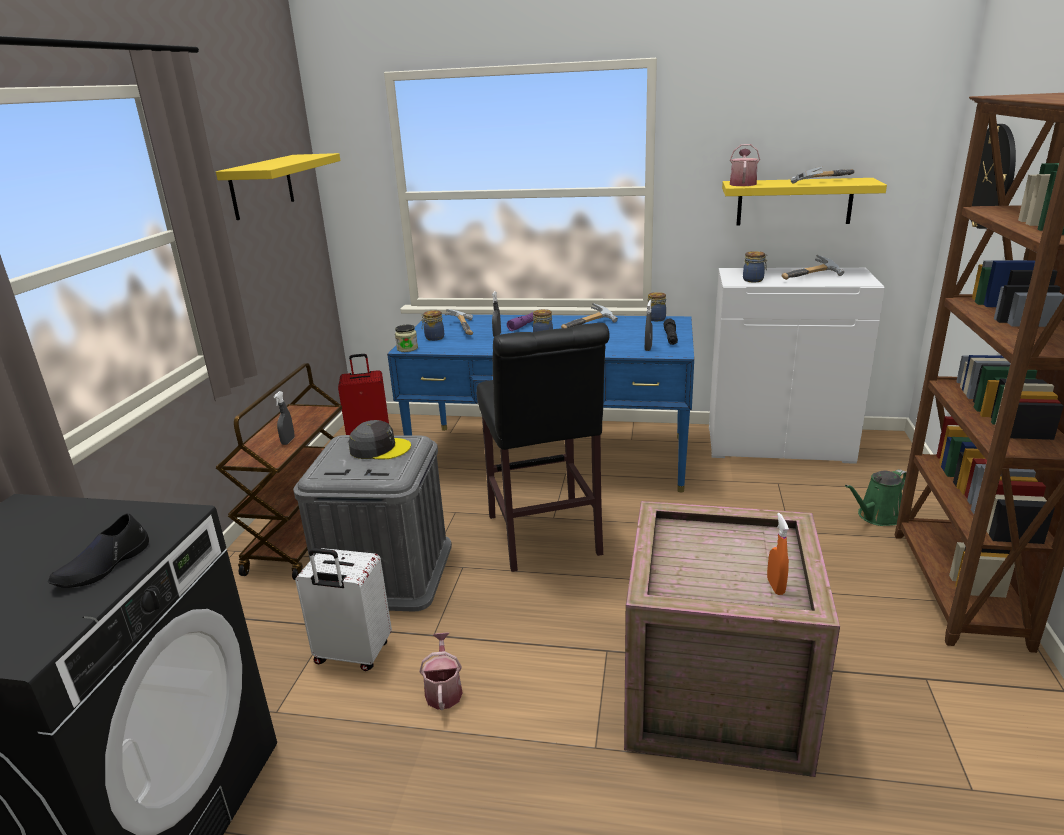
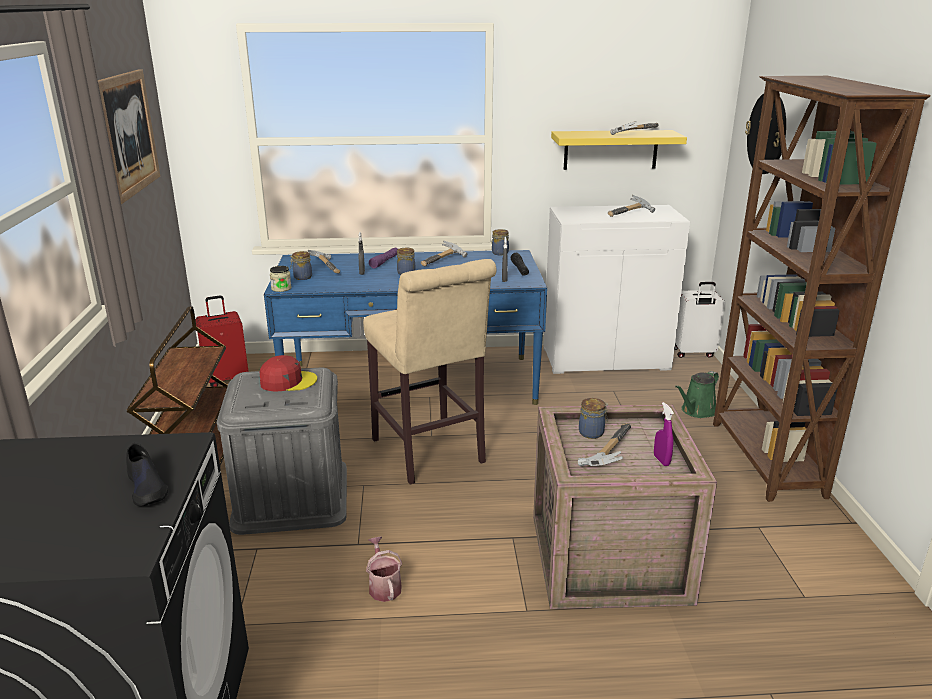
camera: 15 degrees left, 0 degrees up
(103, 566) = (147, 488): black shoe -> black shoe turned 45 degrees counterclockwise
(262, 186) = (127, 134): yellow shelf -> picture
(288, 441) = (188, 381): grey spray bottle -> none
(352, 655) = (289, 569): white suitcase -> white suitcase (693, 353)
(379, 448) = (287, 381): grey cap -> red cap
(545, 539) = (430, 454): black stool -> beige stool
(706, 568) = (606, 452): none -> hammer
(742, 183) = (571, 134): watering can -> none
(754, 280) = (584, 217): jar -> jar (592, 433)
(775, 586) = (661, 460): orange spray bottle -> purple spray bottle

